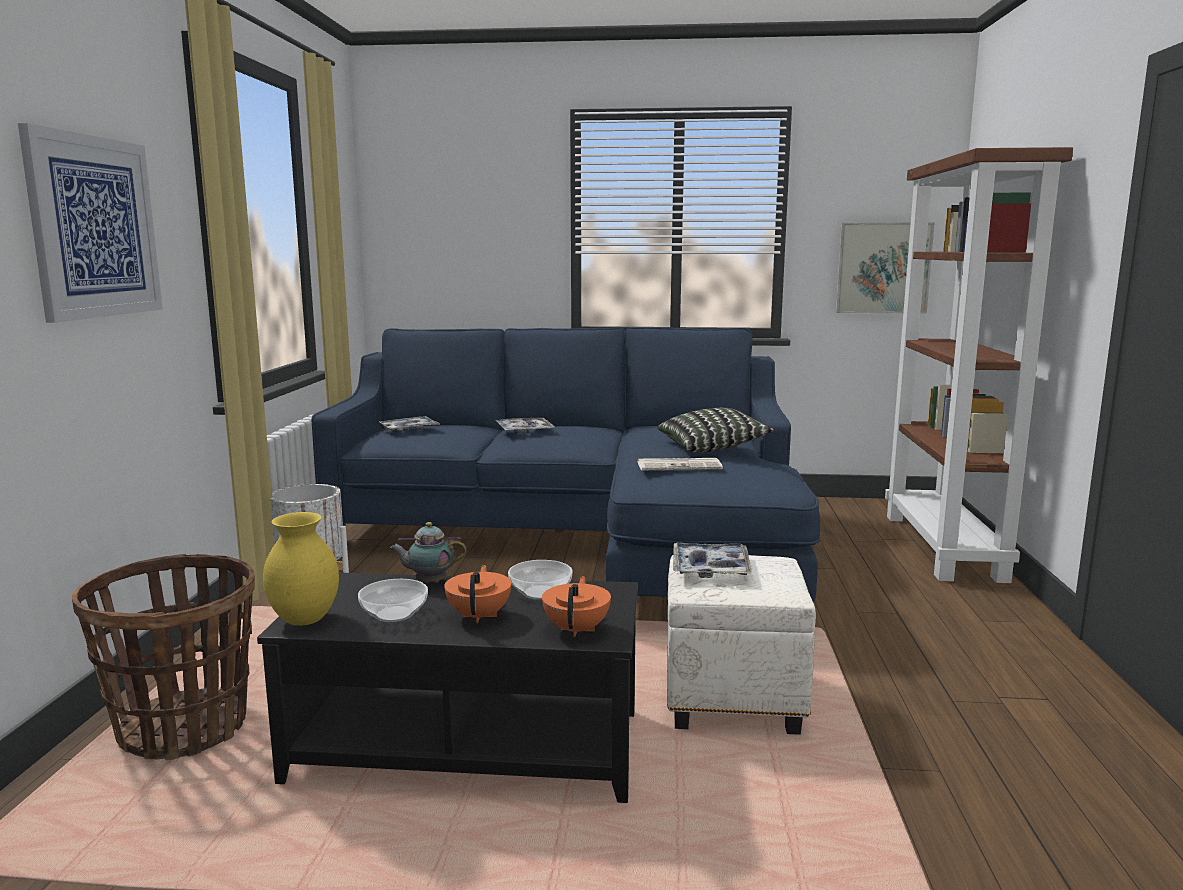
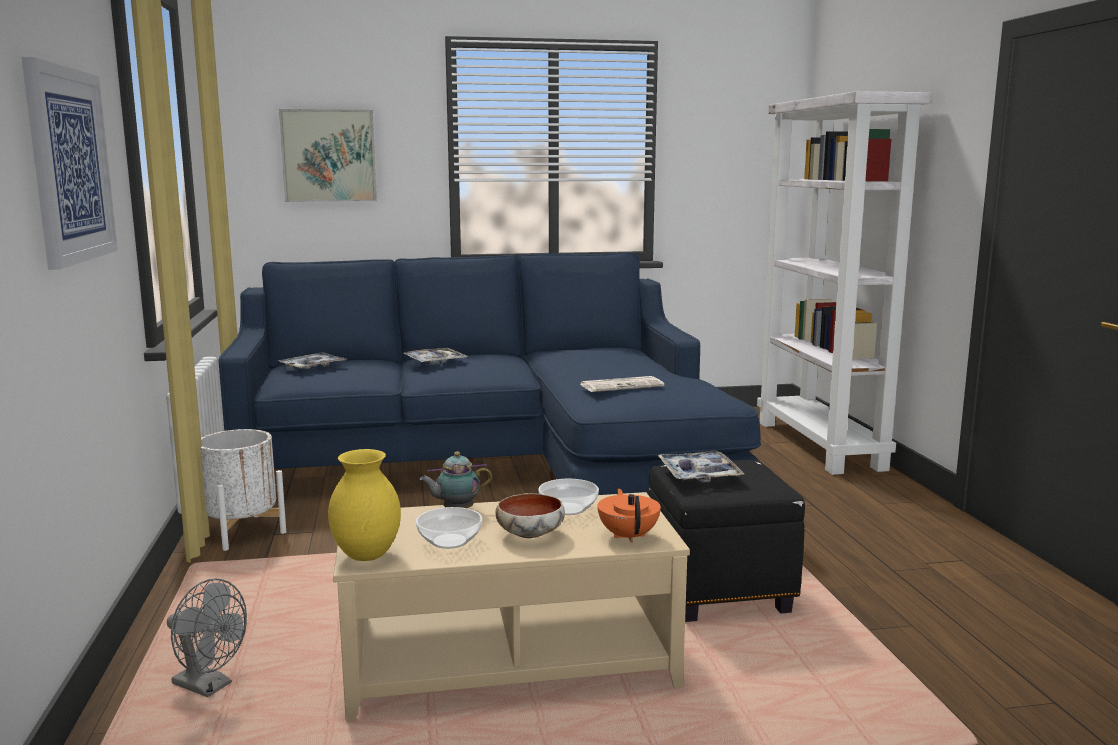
camera: 15 degrees left, 0 degrees up
(184, 728) = (209, 686): basket -> grey fan
(468, 745) = (509, 661): black coffee table -> beige coffee table
(480, 616) = (531, 534): orange teapot -> bowl
(712, 448) = (634, 368): pillow -> none
(734, 701) = (720, 593): white ottoman -> black ottoman
(883, 268) = (742, 193): picture -> picture (329, 156)
(944, 547) = (821, 445): brown bookcase -> white bookcase

